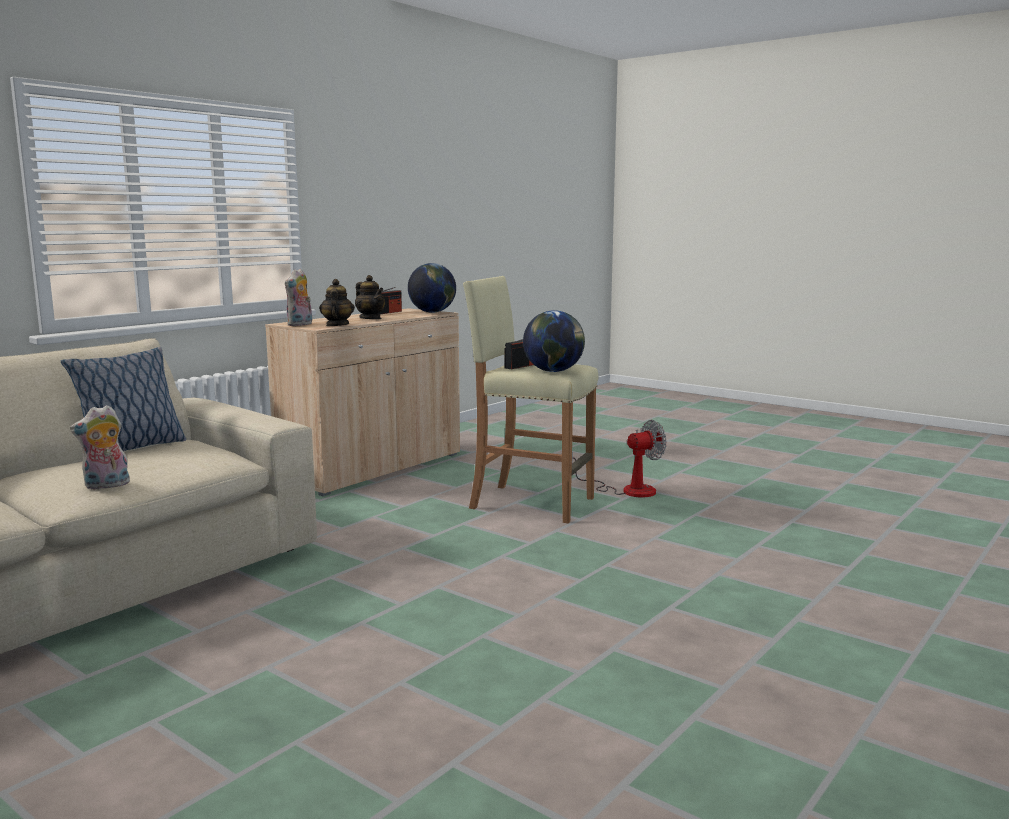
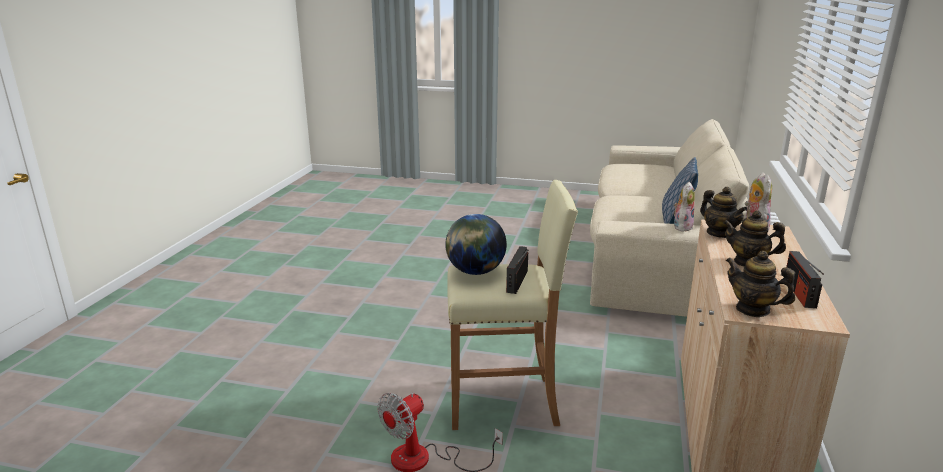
camera: 155 degrees right, 10 degrees up
(106, 486) = (612, 198): plush toy -> plush toy (681, 226)
(432, 312) = (753, 309): globe -> teapot

